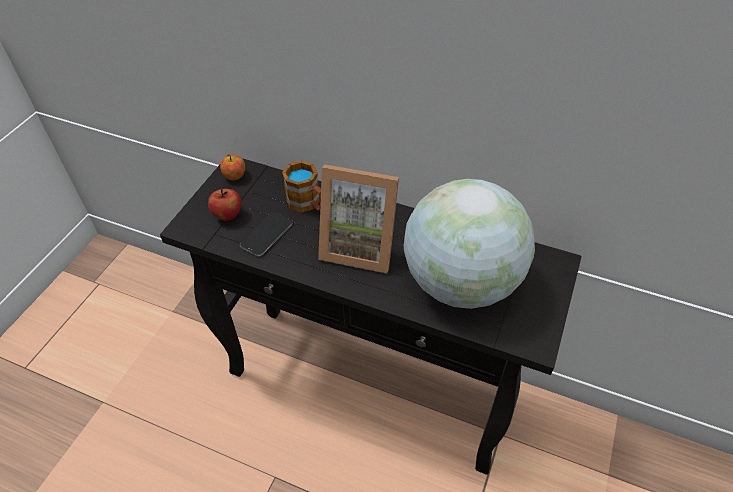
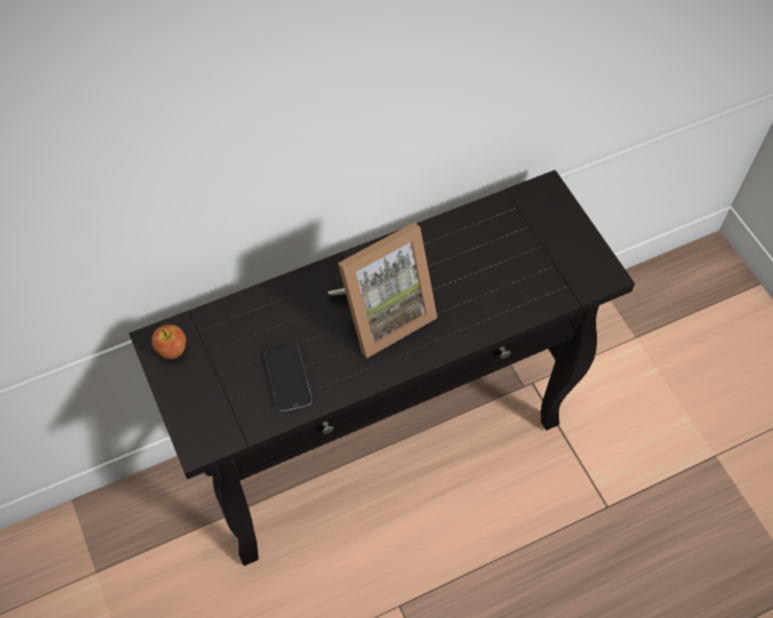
camera: 50 degrees left, 10 degrees up
(228, 215) = (224, 393): apple -> none
(308, 204) = (284, 315): mug -> none
(460, 282) = (499, 274): globe -> none

